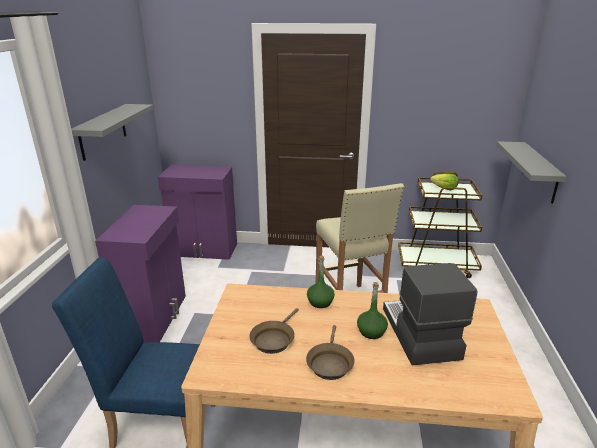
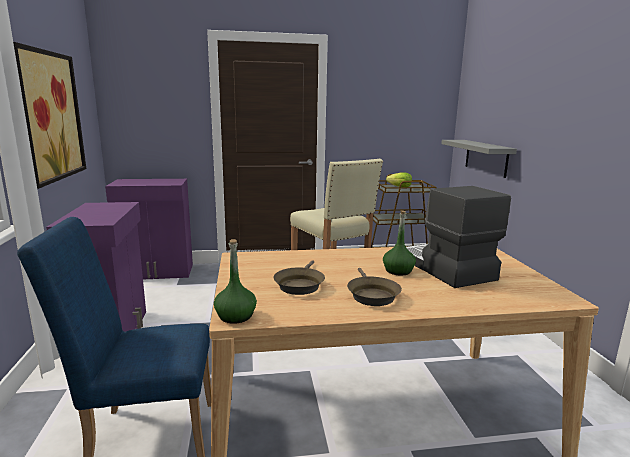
camera: 15 degrees left, 10 degrees down
(103, 131) = (49, 116): grey shelf -> picture
(320, 302) = (332, 257): green bottle -> green bottle (236, 316)

